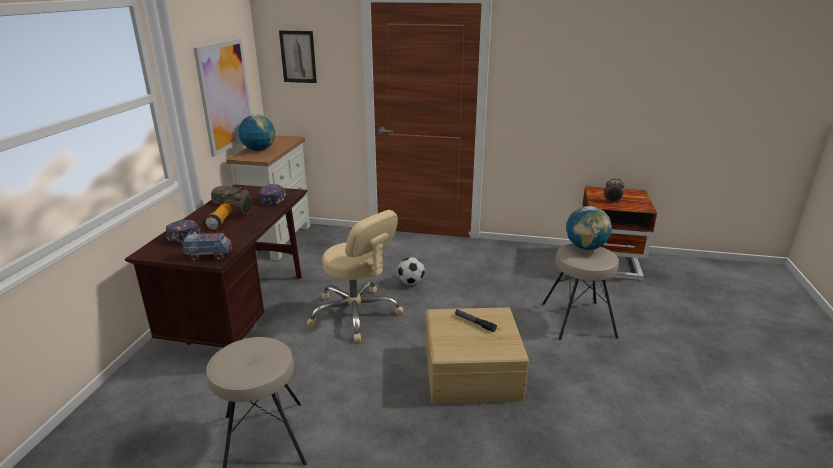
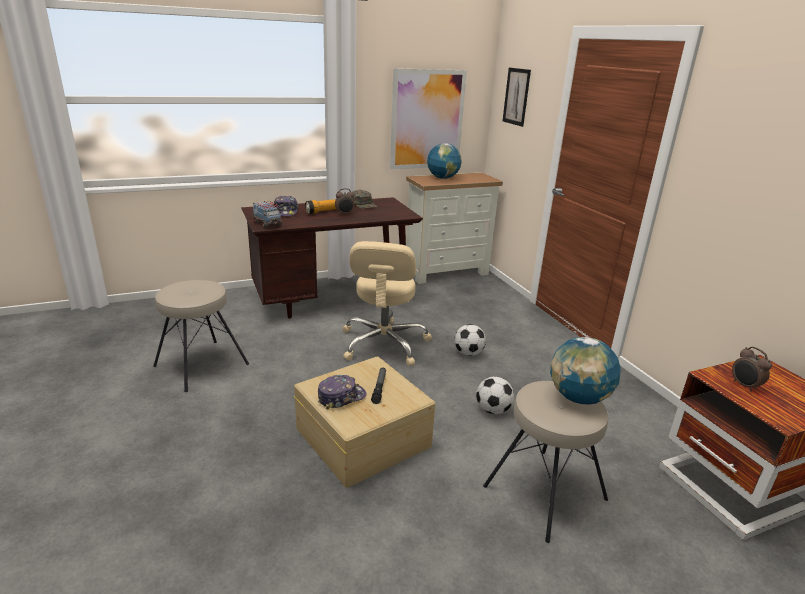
camera: 55 degrees right, 0 degrees up
(273, 199) = (385, 214): cap -> cap (341, 397)
(487, 303) = (492, 410): none -> football

